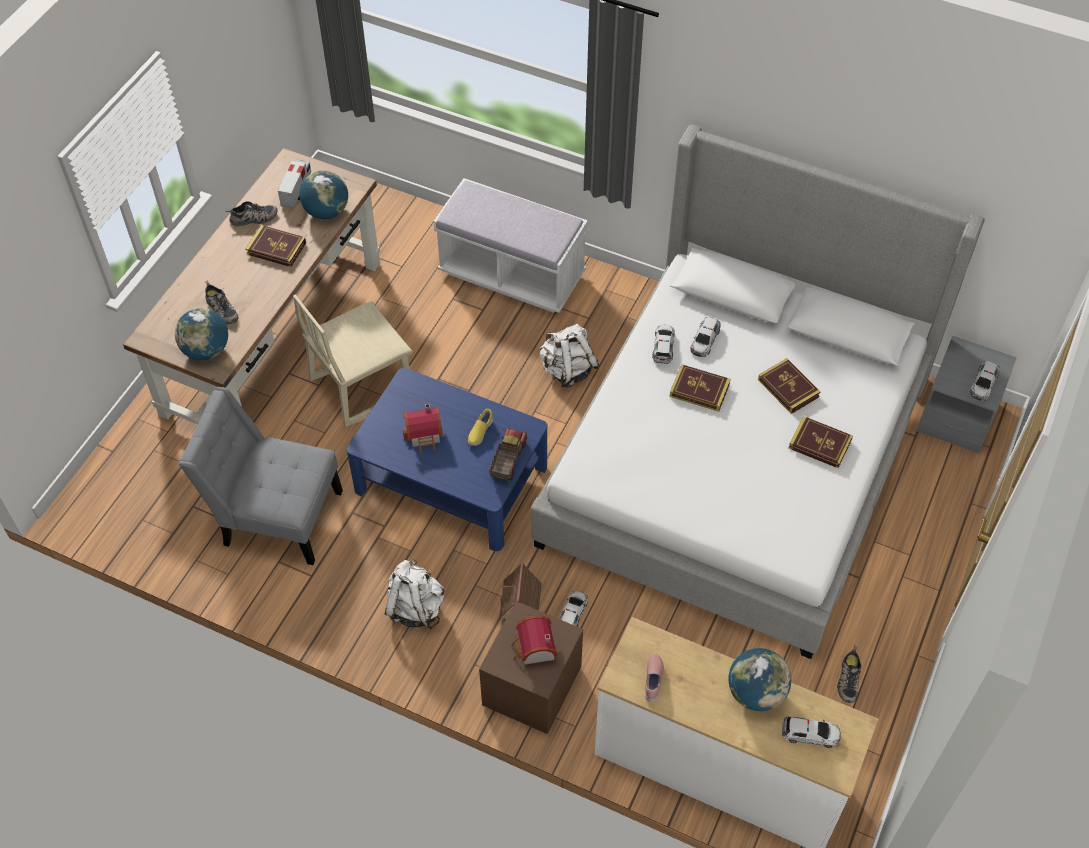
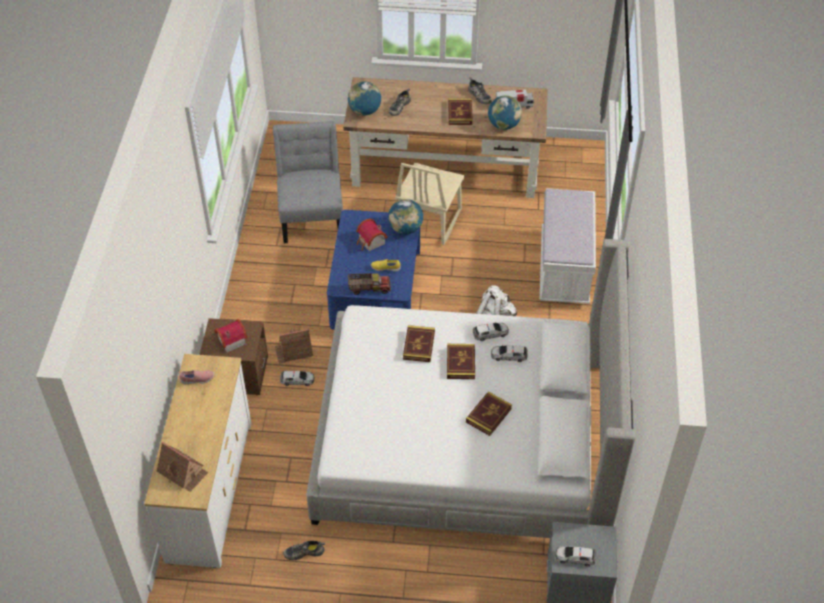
camera: 70 degrees right, 5 degrees down
(361, 385) = (428, 221): beige chair -> beige chair turned 105 degrees counterclockwise
(415, 607) = (272, 300): white backpack -> none
(756, 692) = (205, 435): globe -> globe (405, 229)
(810, 734) = (182, 472): toy car -> toy house
(819, 444) = (445, 445): book -> book (419, 345)

